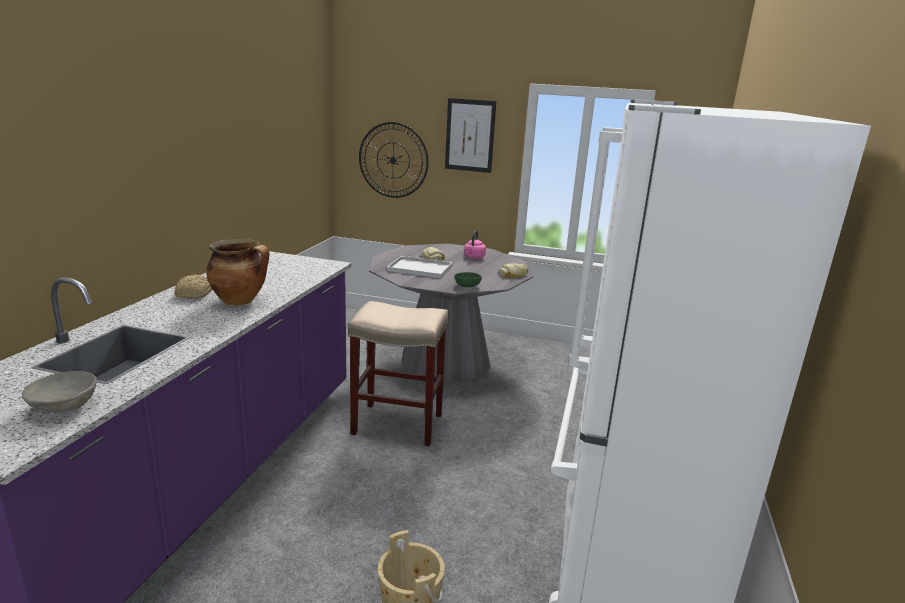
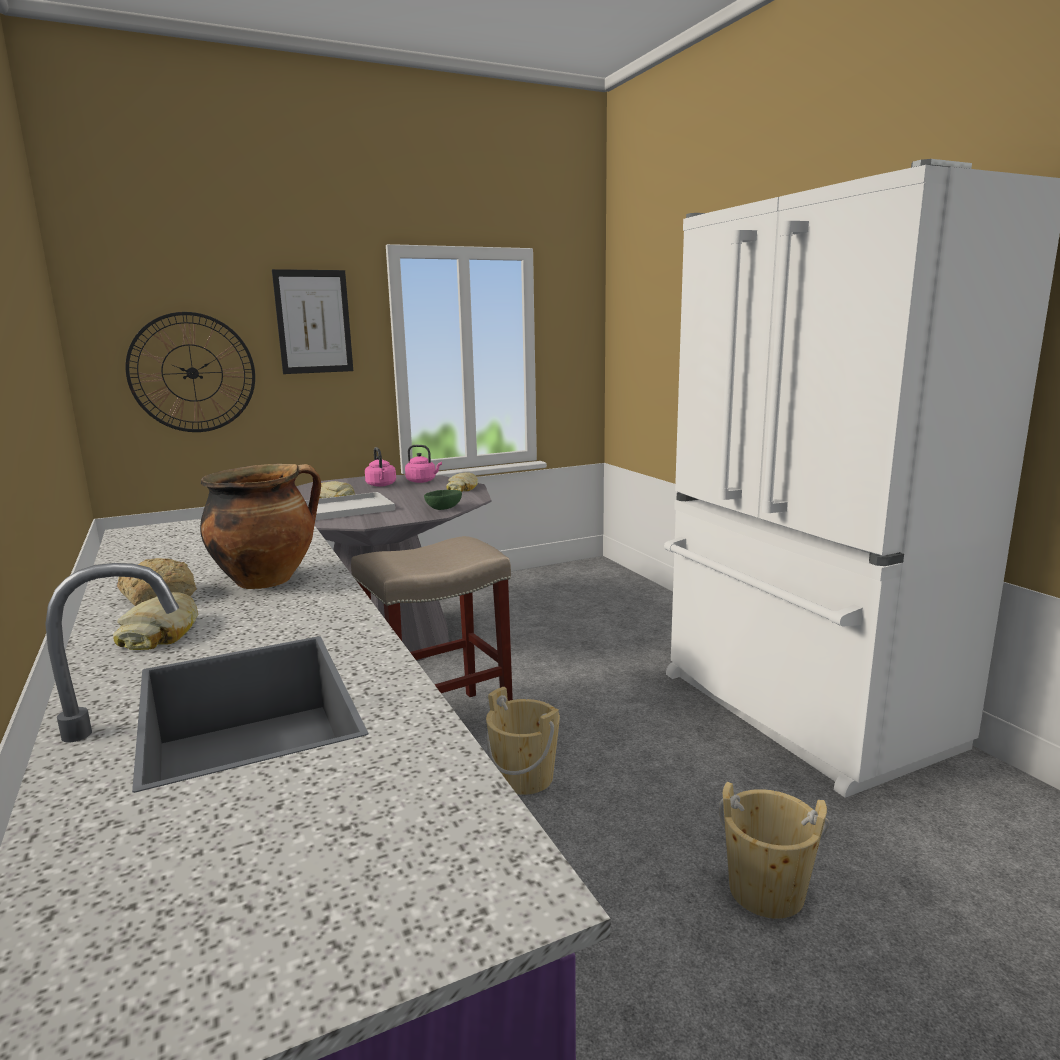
camera: 40 degrees left, 5 degrees down
(65, 406) = (393, 789): grey bowl -> none
(161, 311) = (163, 632): none -> bread
(393, 475) = (524, 777): none -> beige bucket
(503, 261) = (422, 481): none -> pink kettle

